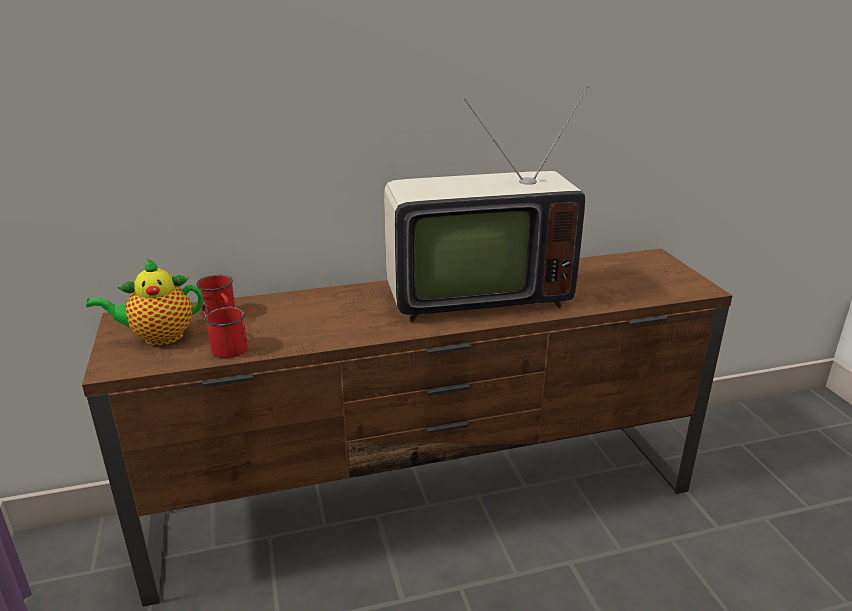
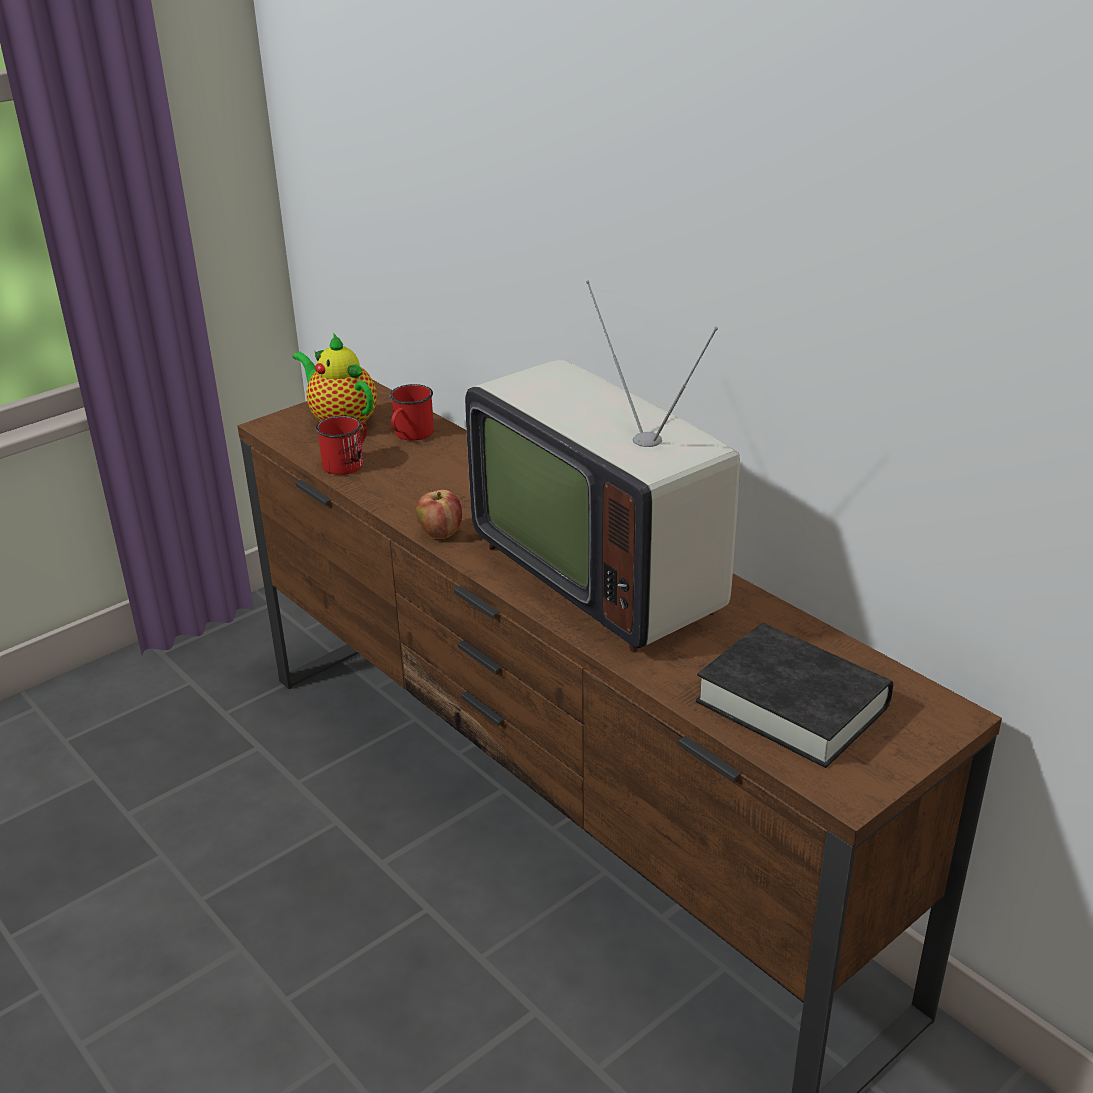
camera: 65 degrees right, 5 degrees up
(375, 333) = (441, 533): none -> apple
(631, 282) = (792, 704): none -> black book

